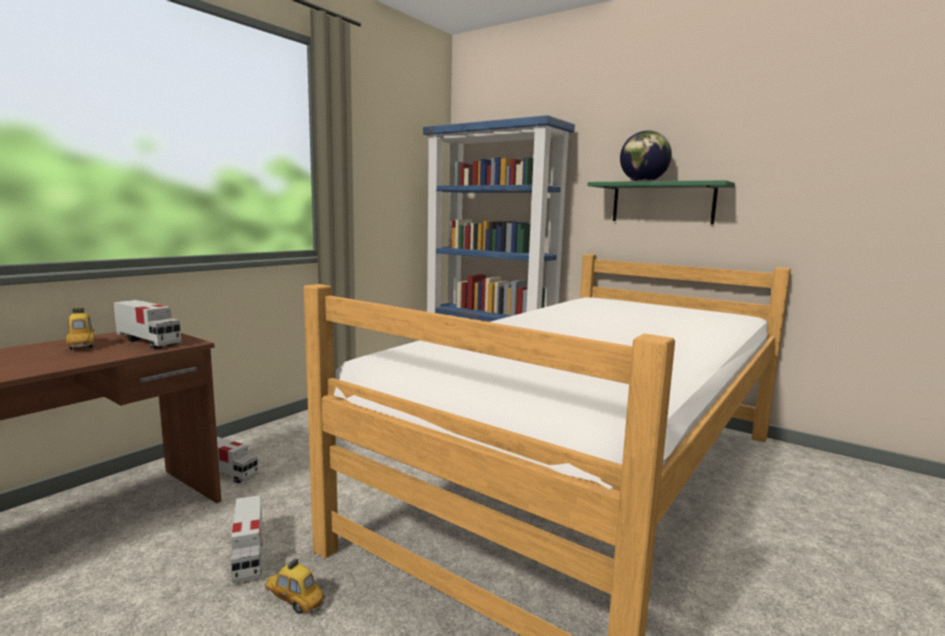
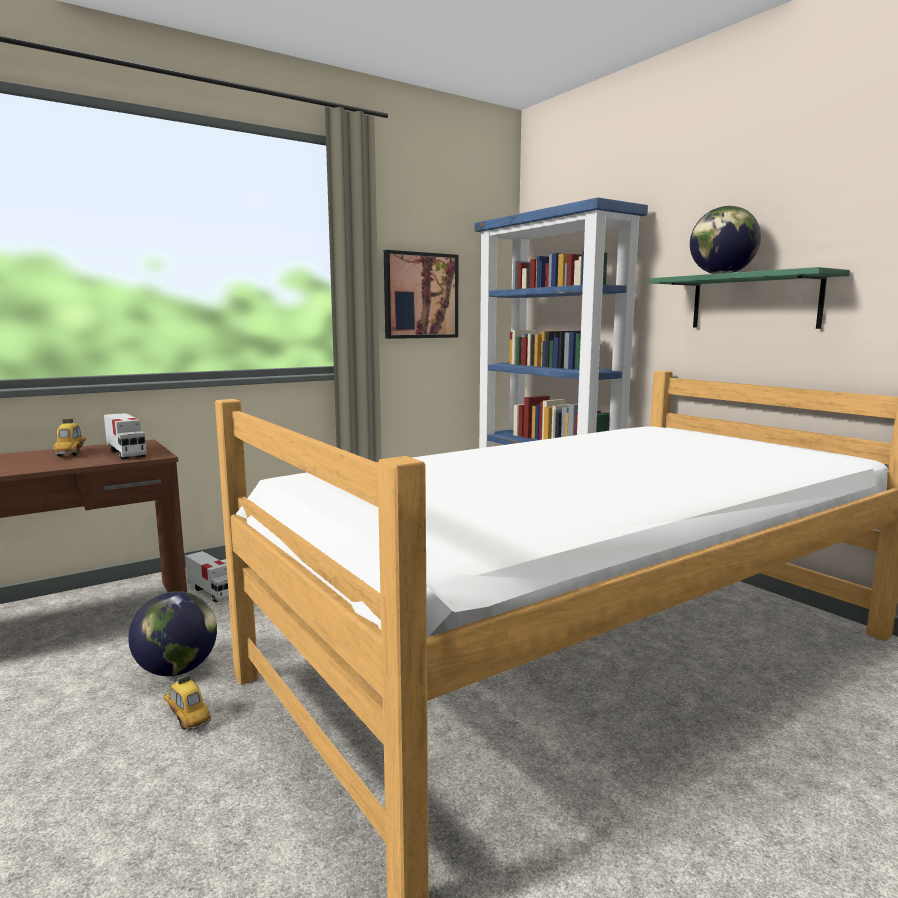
camera: 20 degrees right, 0 degrees up
(248, 556) = (177, 670): toy truck -> globe
(381, 187) = (420, 295): none -> picture

